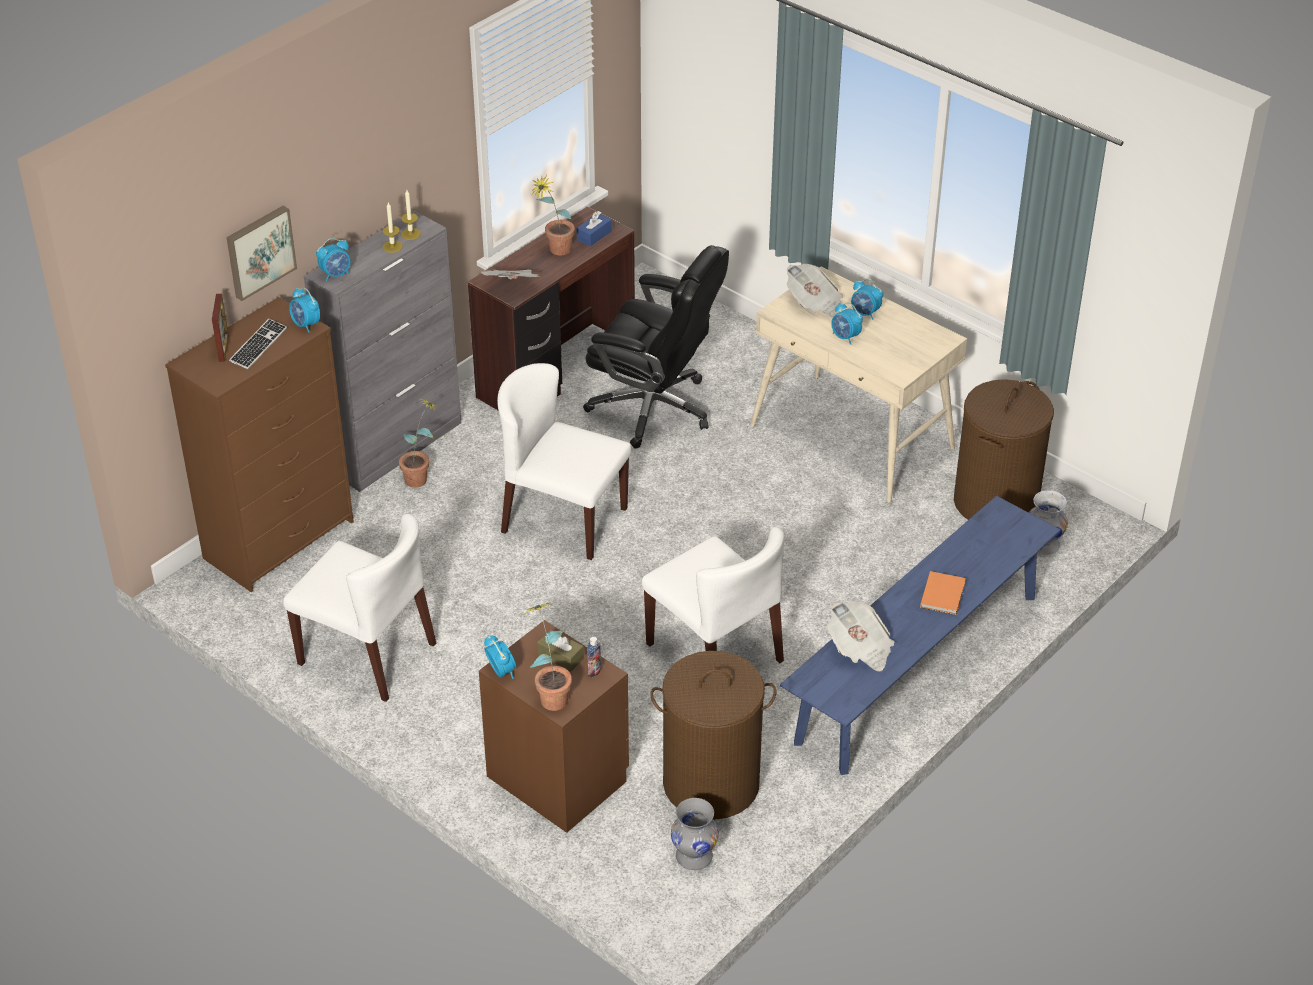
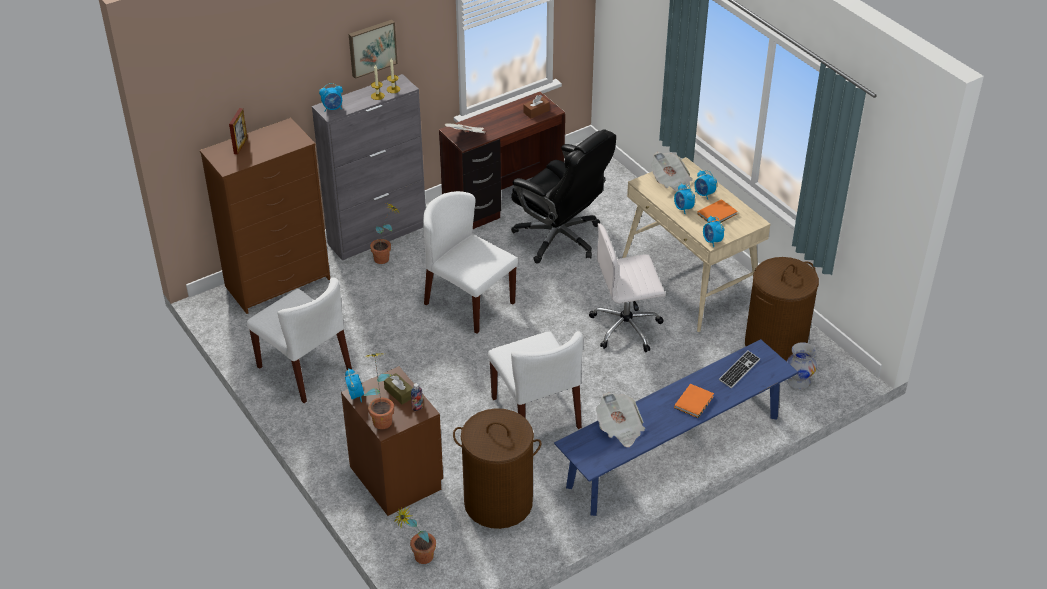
camera: 15 degrees right, 0 degrees up
(258, 345) = (263, 147): keyboard -> keyboard (739, 370)
(259, 251) = (277, 84): picture -> picture (372, 47)
(306, 325) = (300, 139): alarm clock -> alarm clock (712, 241)
(555, 252) = (505, 118): potted plant -> potted plant (418, 559)
(594, 235) = (536, 111): blue tissue box -> brown tissue box
(693, 855) = (467, 550): grey vase -> none
(792, 514) = (627, 327): none -> white office chair
(894, 337) = (718, 214): none -> orange book

